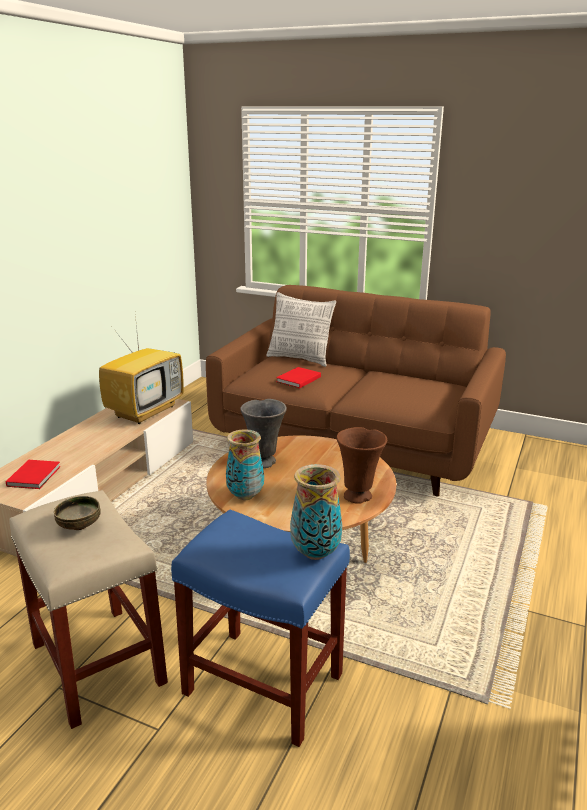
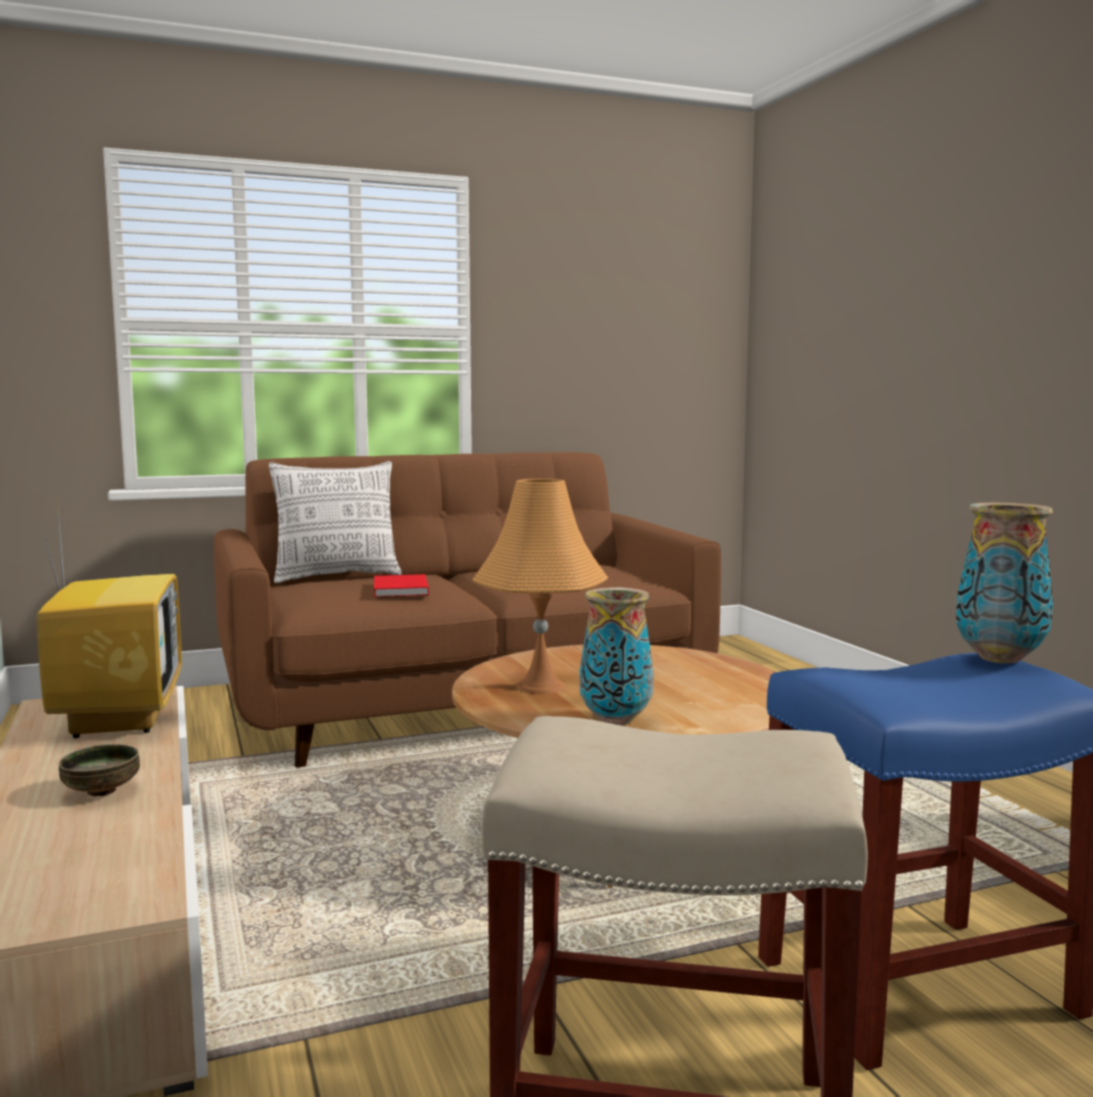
camera: 45 degrees left, 15 degrees down
(35, 475) = (81, 863): red book -> none
(80, 526) = (666, 747): bowl -> bowl (103, 792)
(264, 462) = (541, 686): grey vase -> orange table lamp
(359, 496) = (741, 677): brown vase -> none

